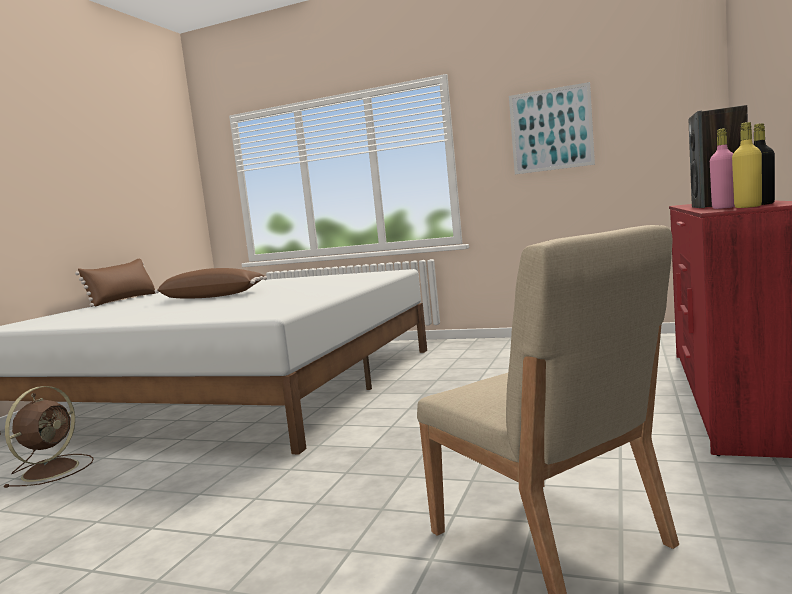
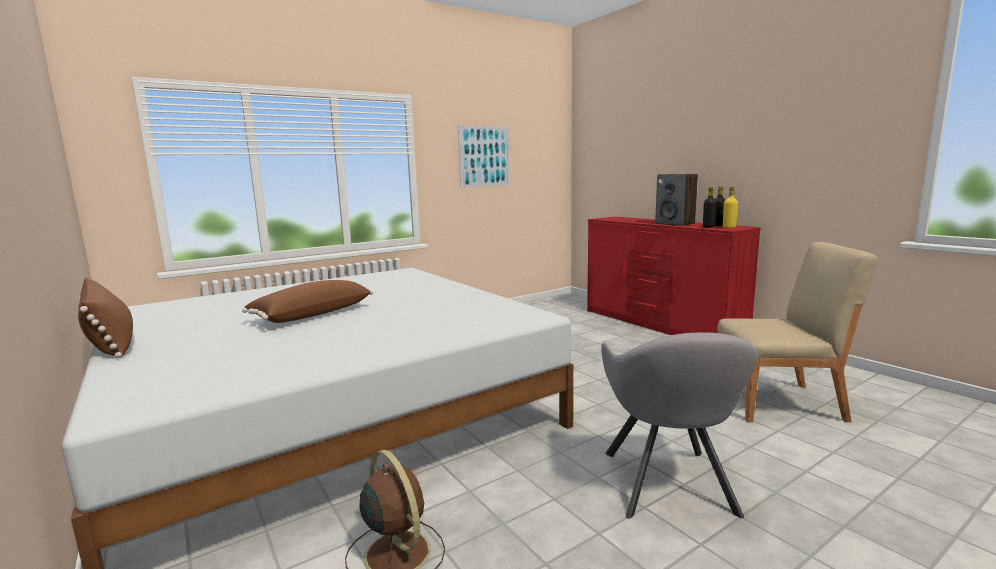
camera: 55 degrees left, 5 degrees up
(202, 528) = (669, 486): none -> grey armchair
(724, 208) = (708, 227): pink bottle -> black bottle

